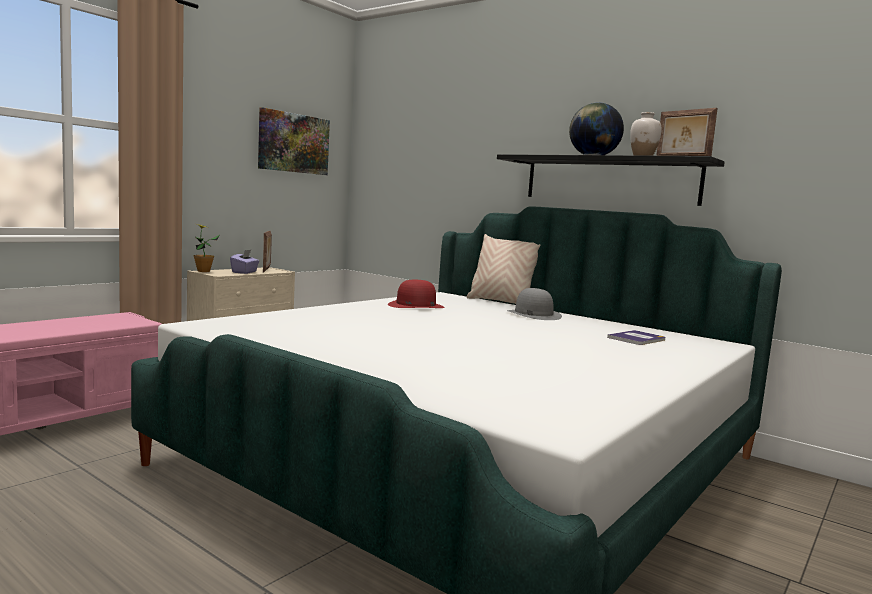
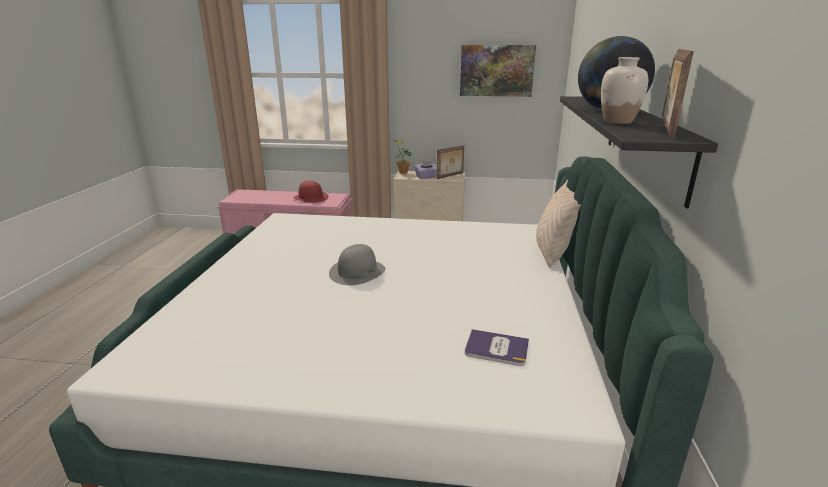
camera: 60 degrees right, 15 degrees up
(415, 306) = (455, 236): red hat -> red hat (310, 197)
(533, 314) = (520, 278): grey hat -> grey hat (357, 271)

